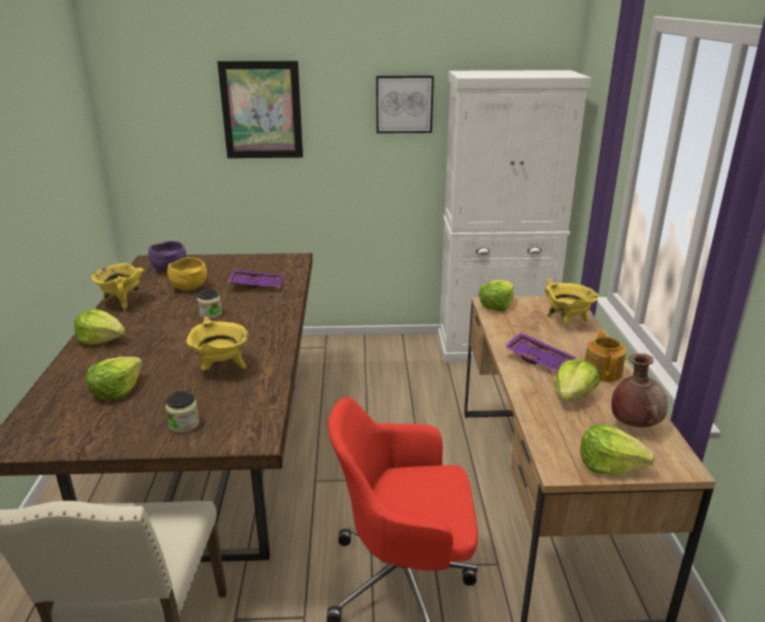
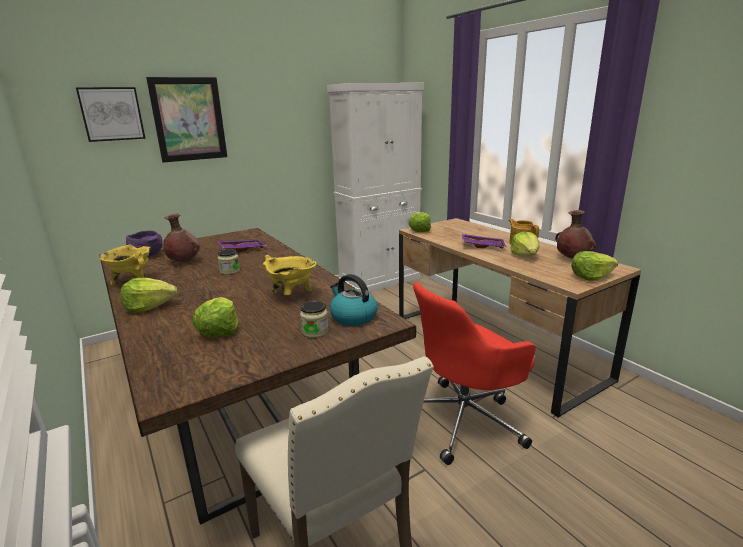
camera: 30 degrees left, 5 degrees down
(189, 287) = (184, 262): yellow bowl -> brown vase
(237, 419) = (353, 317): none -> kettle
(404, 104) = (298, 111): picture -> picture (112, 114)
(567, 323) = (470, 229): yellow cooking pot -> none

